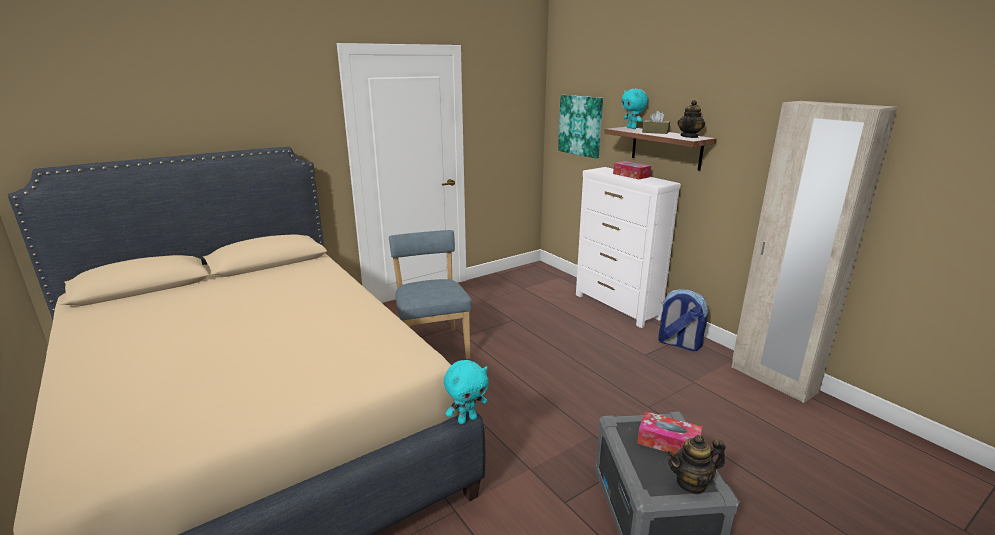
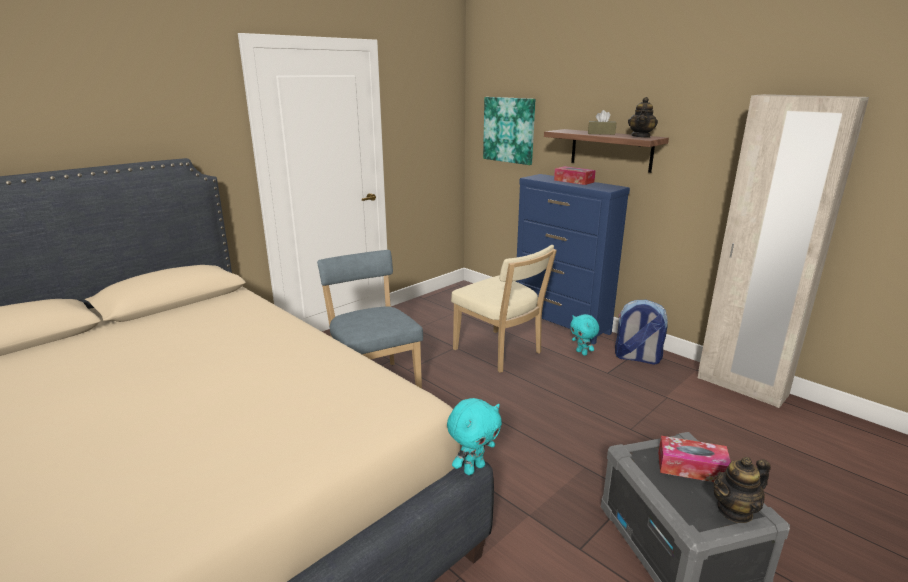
camera: 10 degrees left, 0 degrees up
(551, 328) = (500, 353): none -> beige chair
(617, 307) = (561, 324): white dresser -> blue dresser
(632, 128) = (572, 130): turquoise plush toy -> turquoise plush toy (582, 353)

